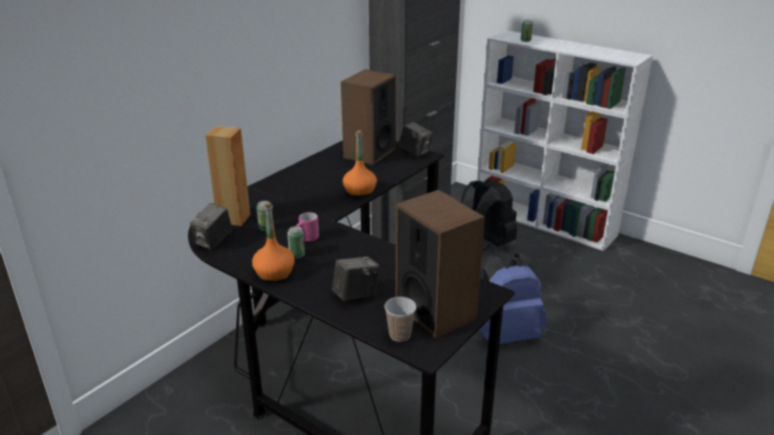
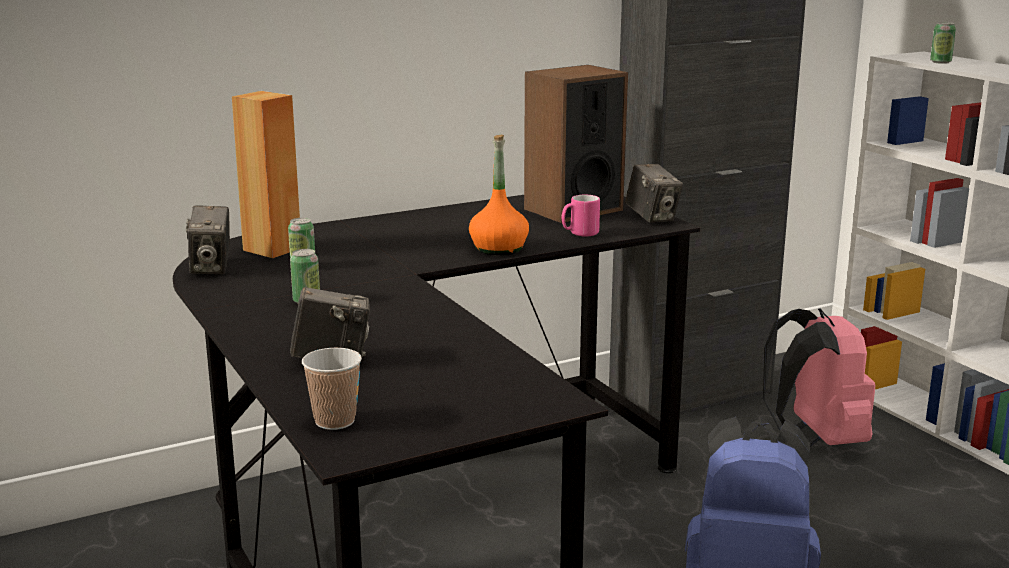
camera: 25 degrees right, 10 degrees down
(213, 242) = (211, 268): camera -> camera turned 60 degrees counterclockwise
(274, 273) = (246, 315): orange bottle -> none
(306, 239) = (344, 287): pink mug -> pink mug (579, 234)
(435, 311) = (432, 405): speaker -> none
(486, 243) = (815, 440): black backpack -> pink backpack

